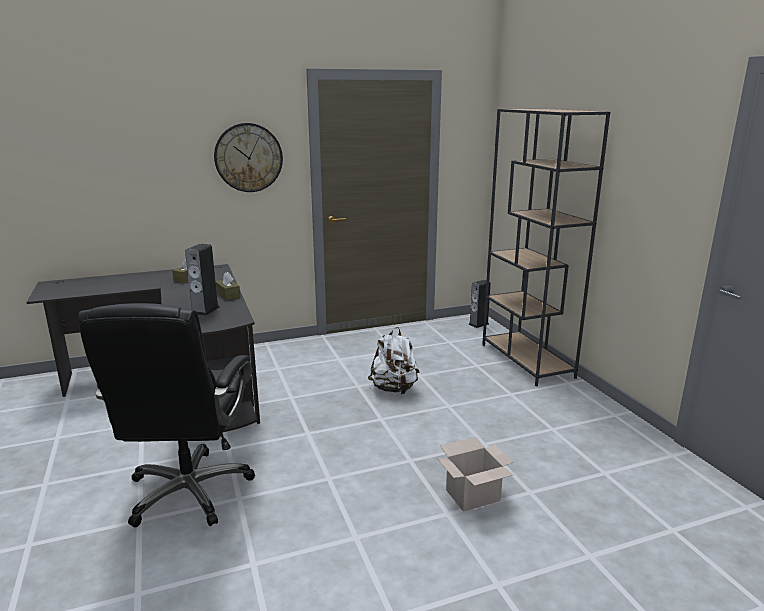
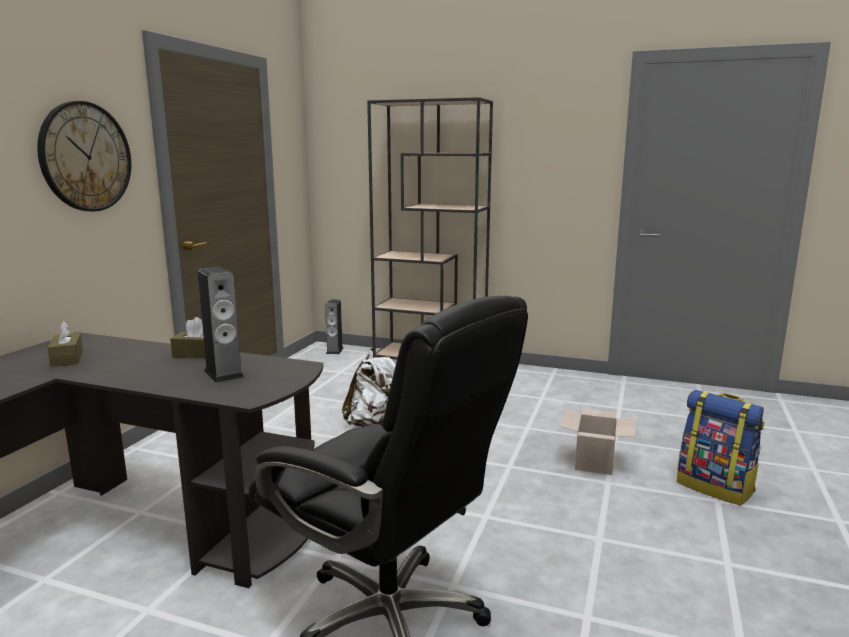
camera: 50 degrees left, 5 degrees down
(523, 577) = (715, 487): none -> backpack

